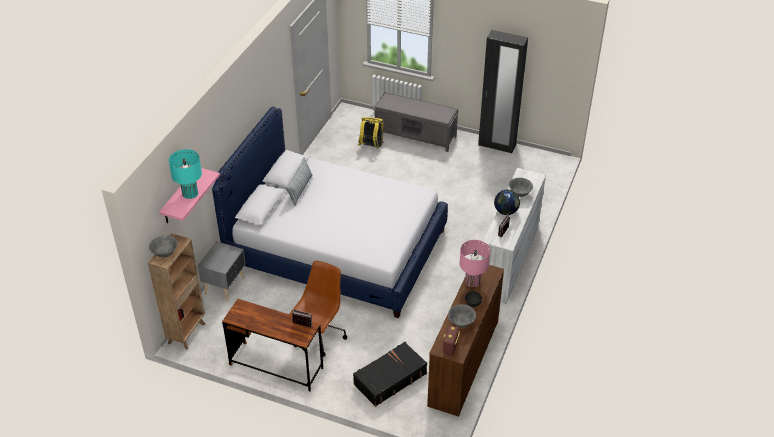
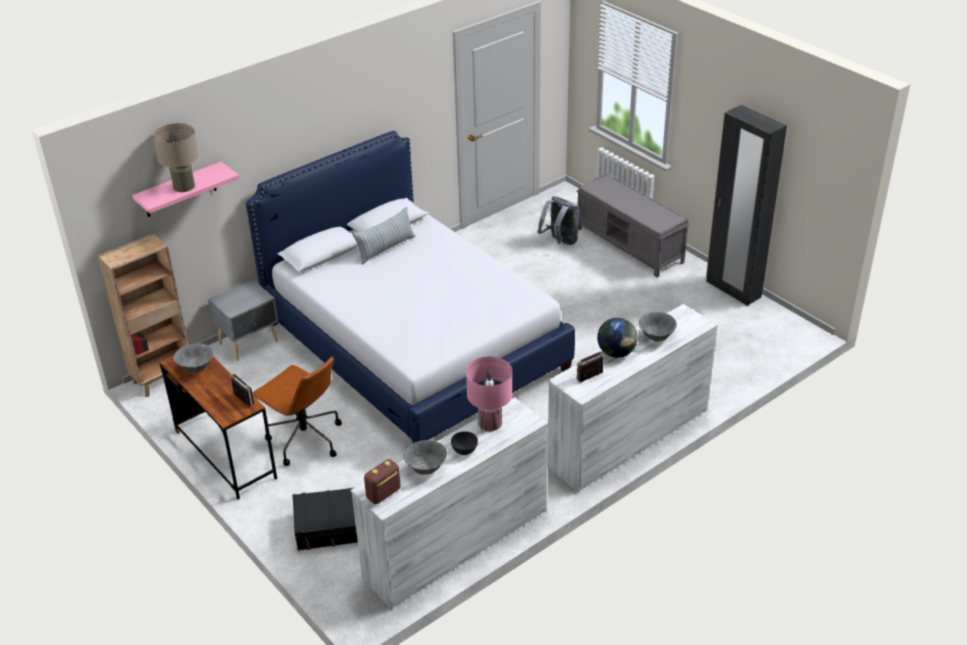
camera: 30 degrees right, 5 degrees down
(165, 254) = (124, 252): grey bowl -> grey bowl (196, 369)
(190, 193) = (184, 186): turquoise table lamp -> beige table lamp
(318, 336) = (304, 439): brown office chair -> brown office chair turned 75 degrees clockwise
(371, 146) = (560, 242): yellow backpack -> grey backpack
(463, 363) = (455, 543): brown dresser -> white dresser

